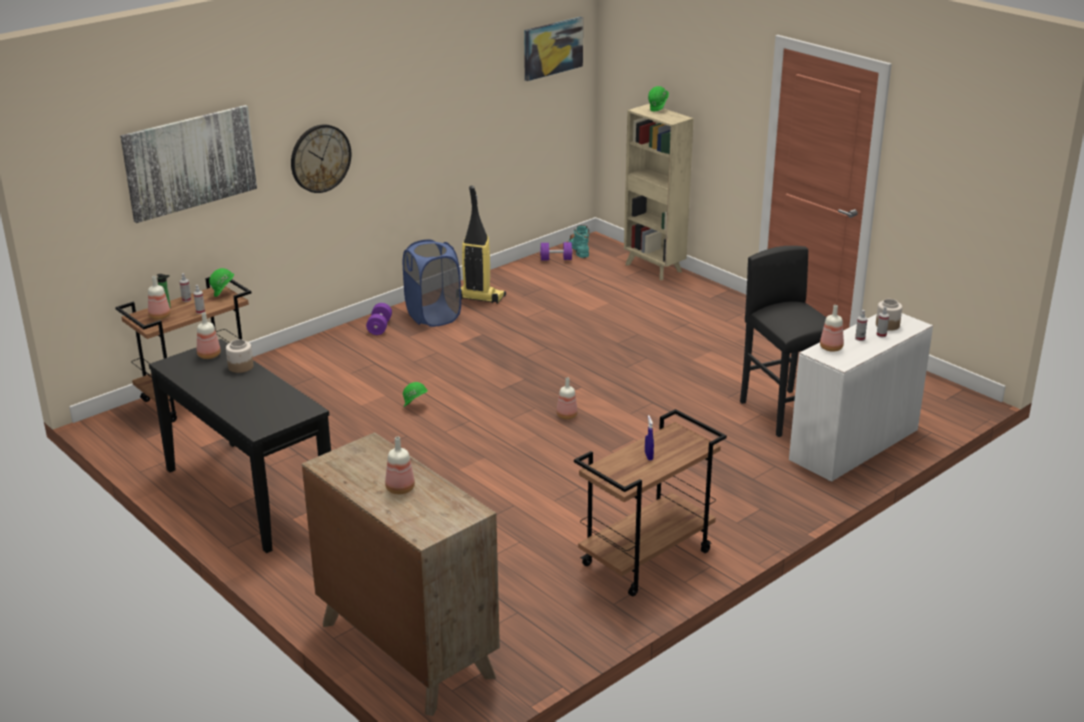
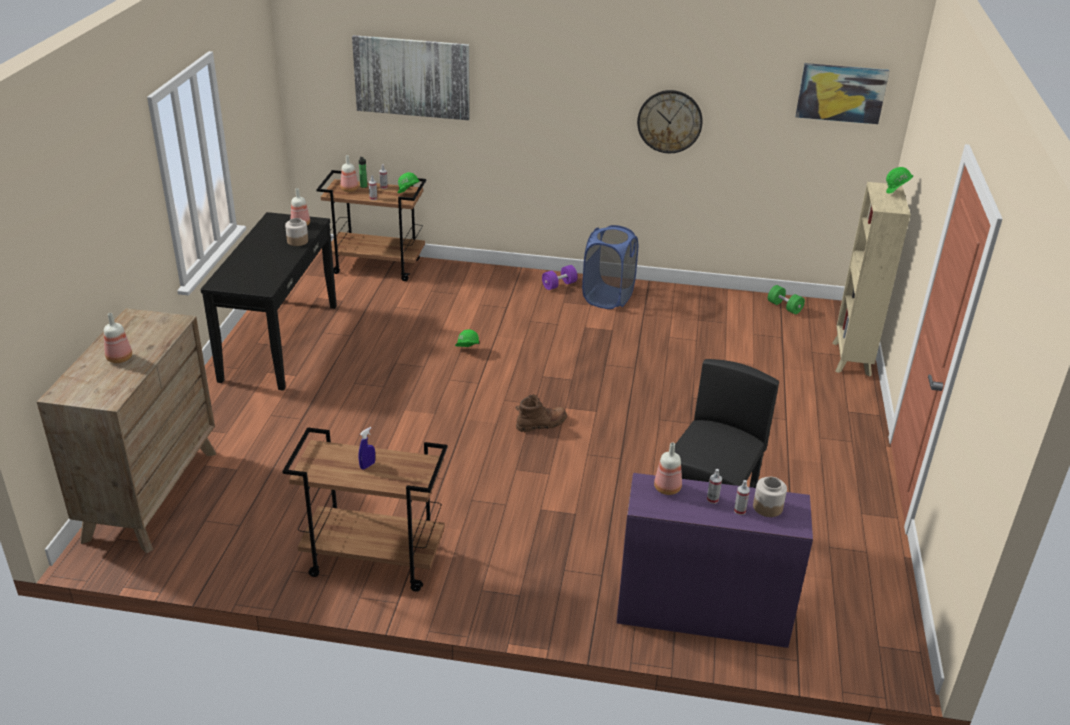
camera: 50 degrees right, 5 degrees up
(320, 158) = (539, 115): wall clock -> wall clock (669, 121)
(480, 298) = (666, 303): vacuum cleaner -> none
(556, 259) = (784, 307): purple dumbbell -> green dumbbell
(566, 416) = (541, 424): bottle -> brown boot
(579, 250) = (819, 310): turquoise boot -> none
(852, 444) = (702, 611): white desk -> purple desk

